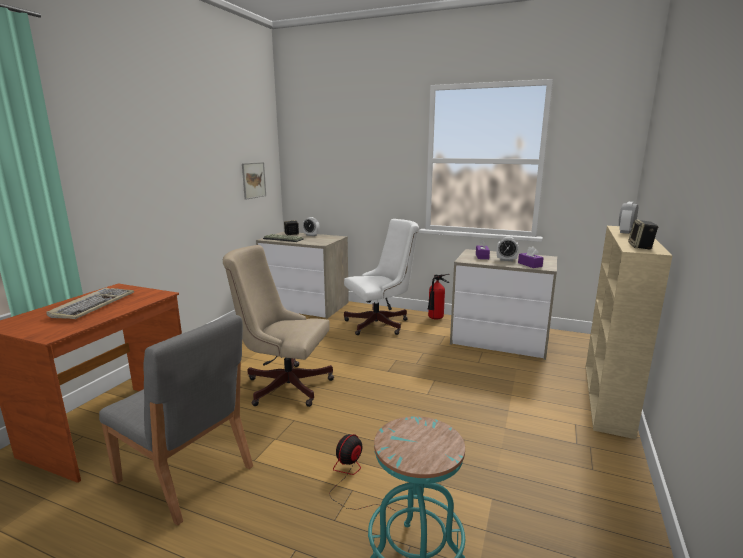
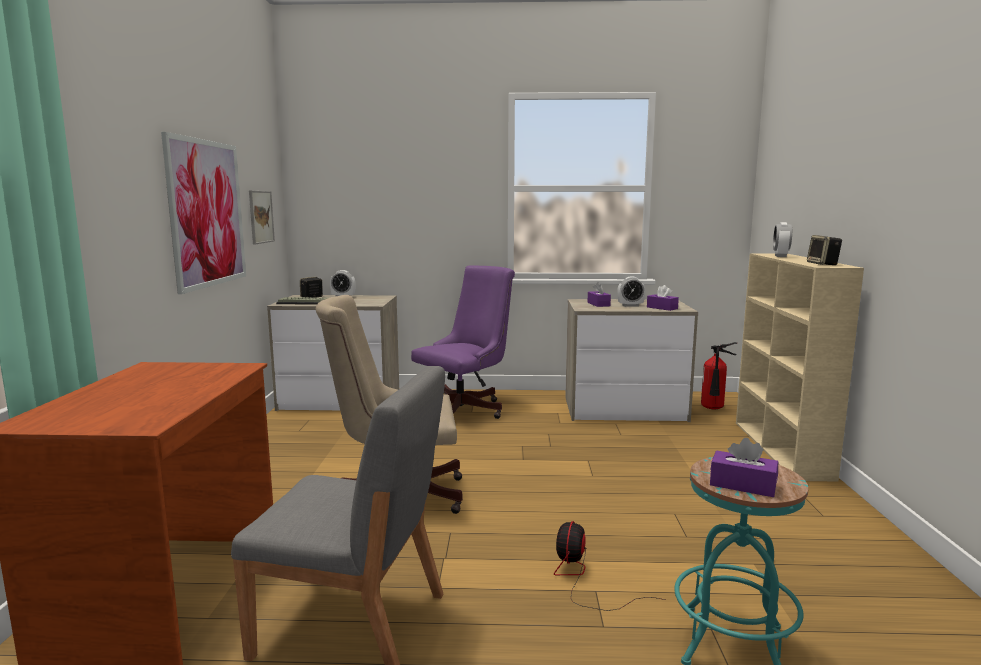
camera: 20 degrees left, 5 degrees down
(93, 305) = (151, 388): keyboard -> none
(199, 182) = (207, 213): none -> picture
(381, 324) = (466, 409): white office chair -> purple office chair
(405, 449) = (742, 485): none -> purple tissue box
(435, 319) = (530, 396): fire extinguisher -> fire extinguisher (713, 409)

